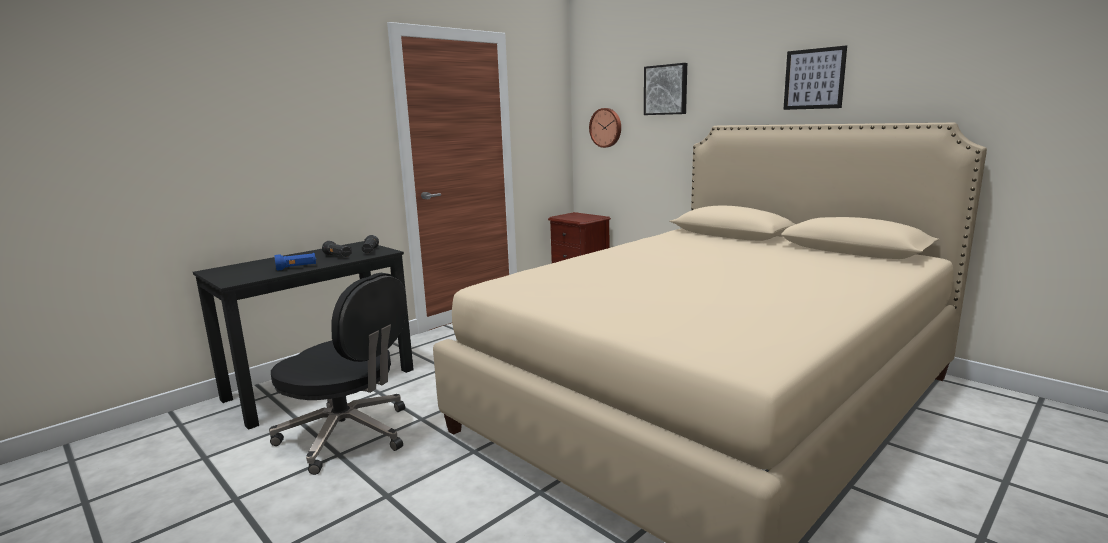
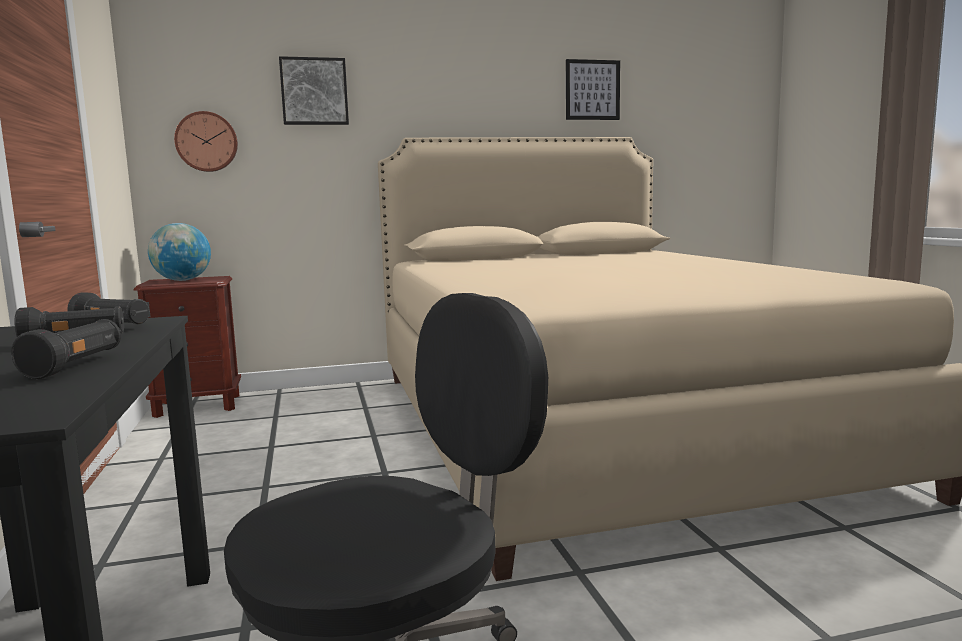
camera: 60 degrees left, 5 degrees down
(297, 268) = (76, 365): blue flashlight -> black flashlight
(576, 216) = (182, 280): none -> globe
(814, 79) = (501, 93): picture -> picture (592, 90)

